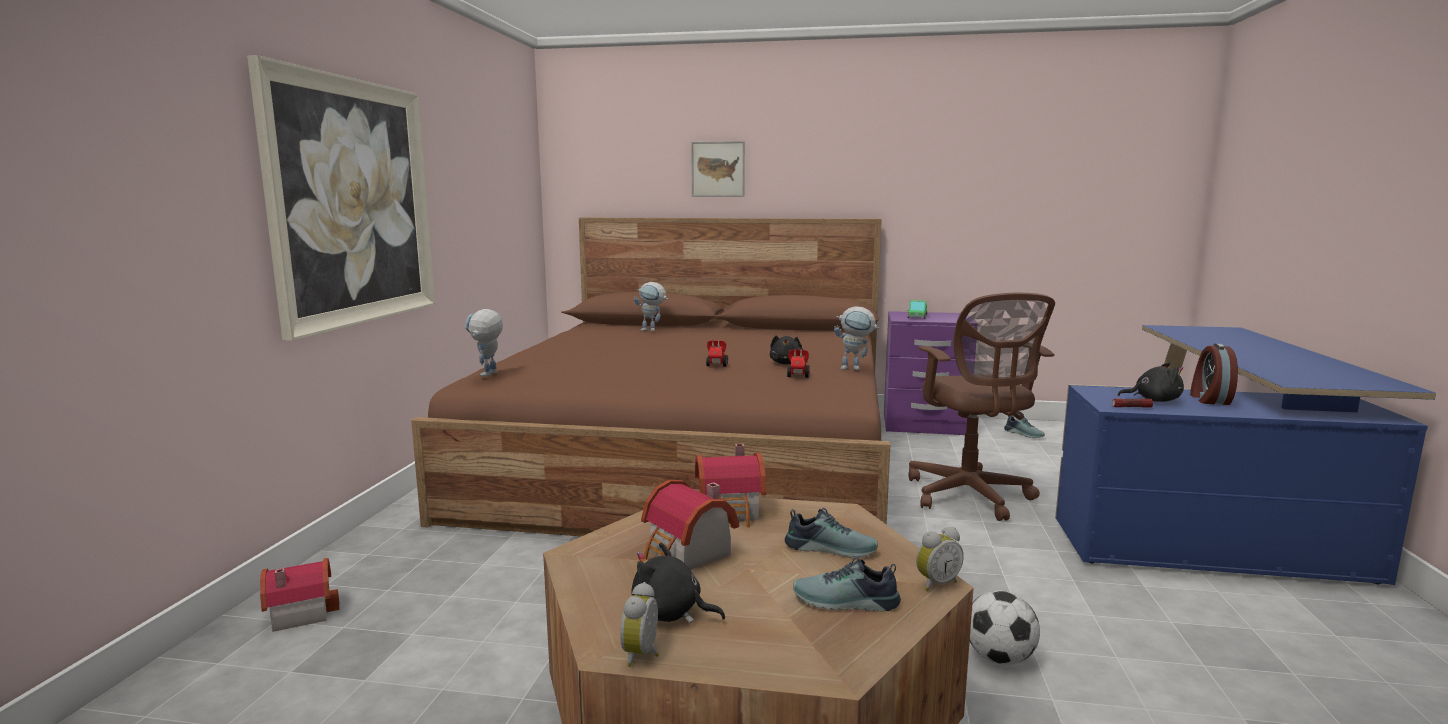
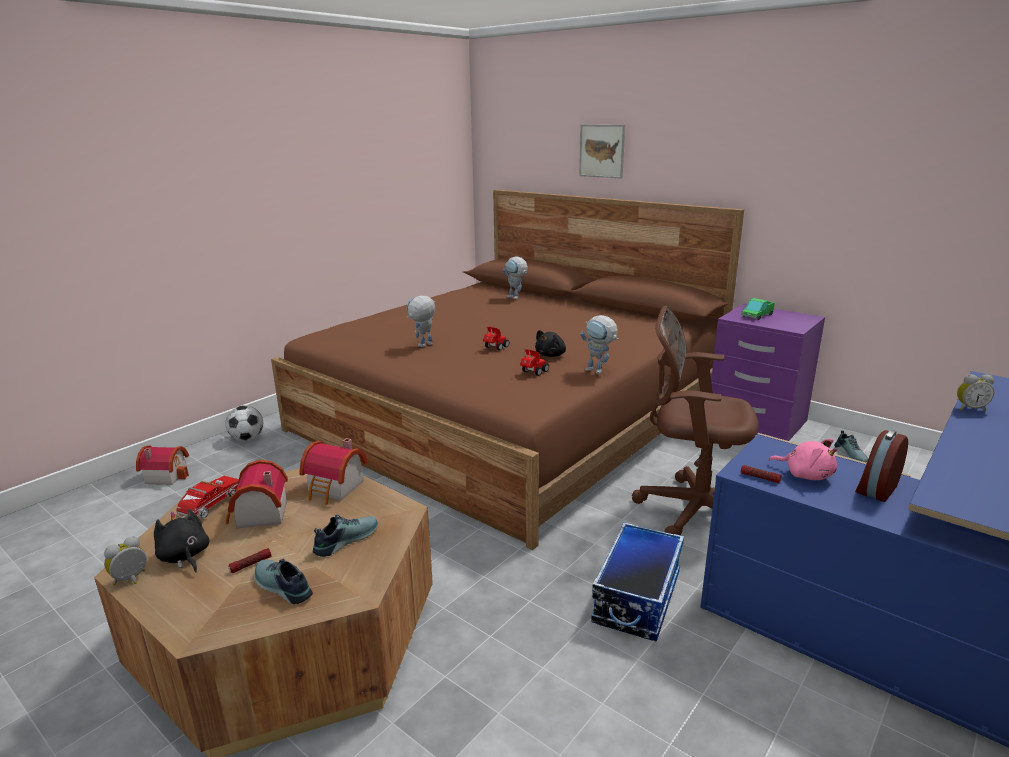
camera: 30 degrees right, 10 degrees up
(353, 202) = (245, 200): picture -> none
(488, 375) = (324, 333): toy robot -> toy robot (423, 346)
(604, 563) = (209, 507): none -> toy truck
(769, 596) = (250, 565): none -> flashlight
(830, 548) = (345, 540): shoe -> shoe turned 90 degrees counterclockwise
(936, 583) = (359, 594): alarm clock -> alarm clock (969, 408)
(970, 497) = (693, 510): brown office chair -> brown office chair turned 90 degrees clockwise
(999, 658) = (506, 663): football -> football (247, 439)
(1023, 571) = (636, 597): none -> storage box
(1153, 400) = (805, 474): black plush toy -> pink plush toy

